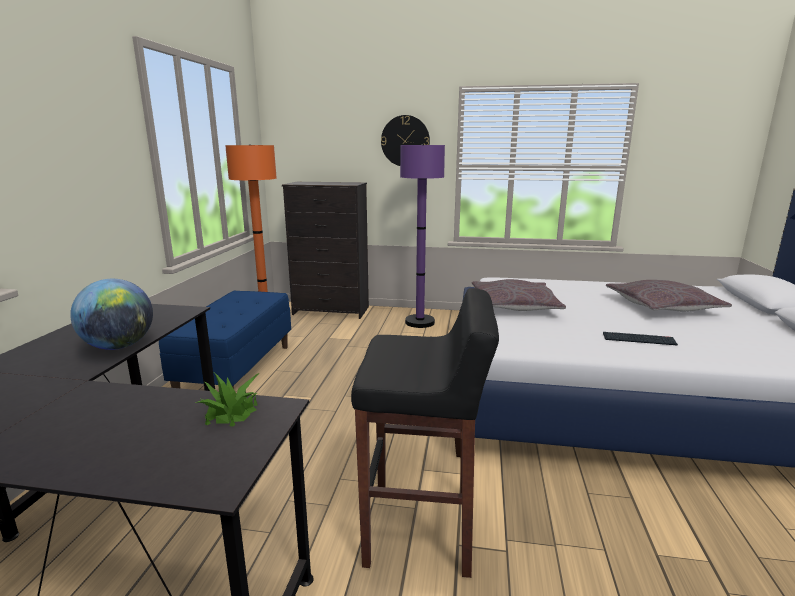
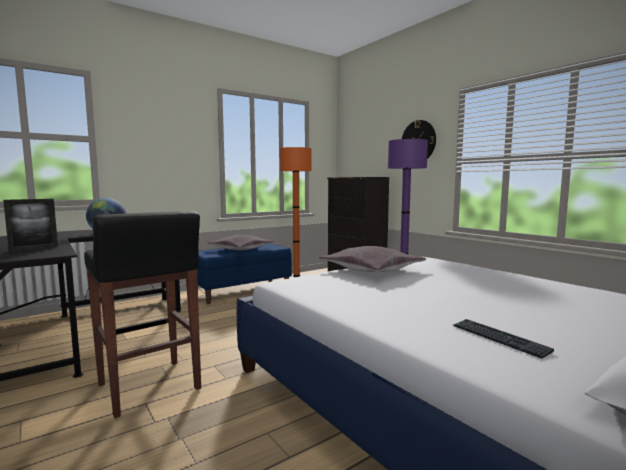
camera: 45 degrees right, 10 degrees down
(170, 421) = (34, 249): none -> picture frame
(231, 412) = (49, 251): potted plant -> none
(639, 340) = (391, 307): keyboard -> keyboard (499, 338)
(662, 306) = (525, 300): grey pillow -> grey pillow (241, 249)

